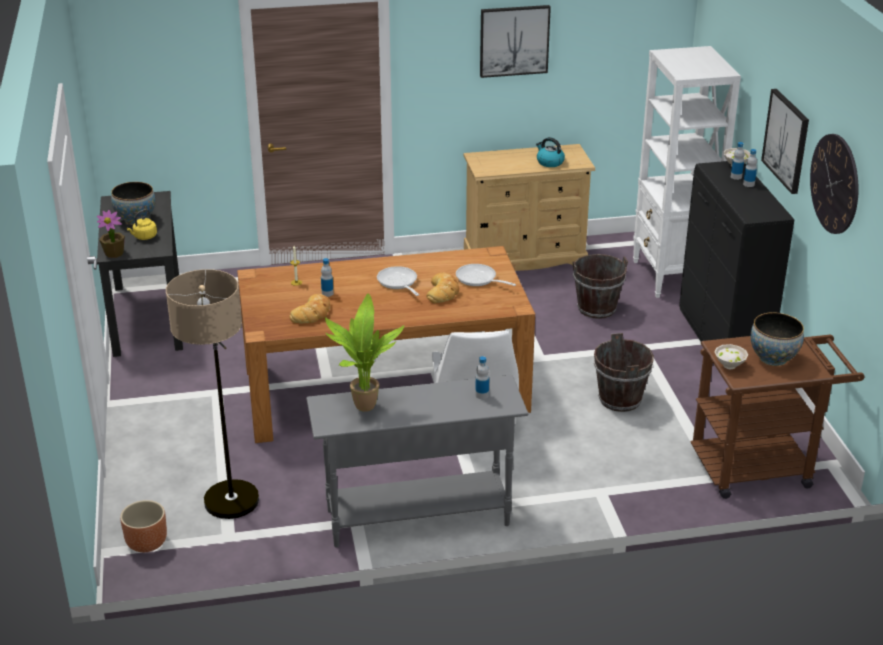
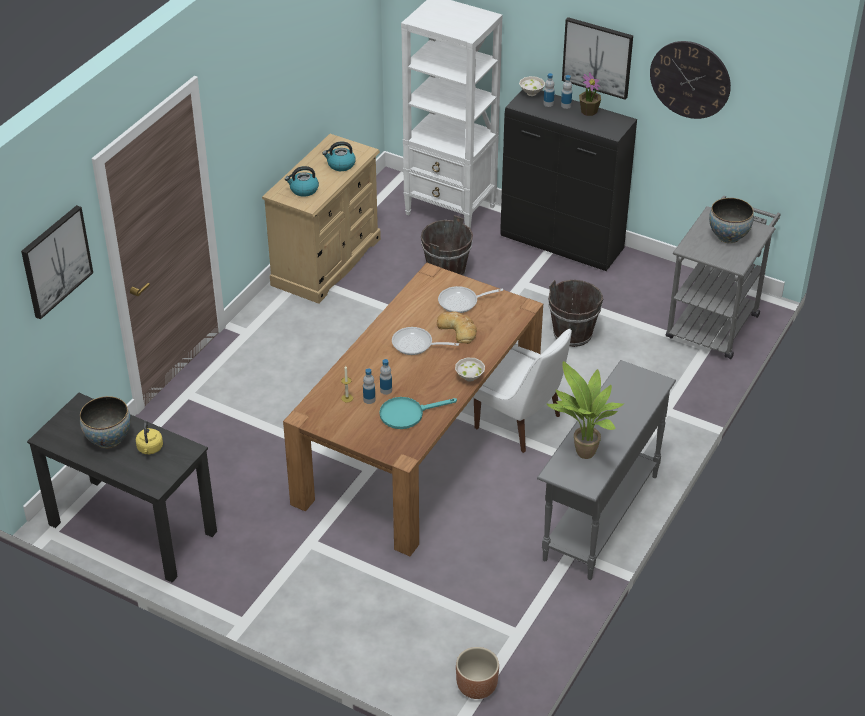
camera: 50 degrees left, 10 degrees up
(114, 253) = (157, 481): potted plant -> potted plant (588, 111)
(229, 515) = (491, 620): floor lamp -> none
(312, 313) = (407, 414): bread -> turquoise frying pan
(482, 395) = (632, 388): bottle -> bottle (369, 399)
(496, 162) = (303, 190): none -> kettle
(514, 40) = (280, 67): picture -> picture (56, 261)
(729, 365) = (716, 259): white bowl -> white bowl (469, 377)
(761, 466) = (715, 320): brown cart -> grey cart

